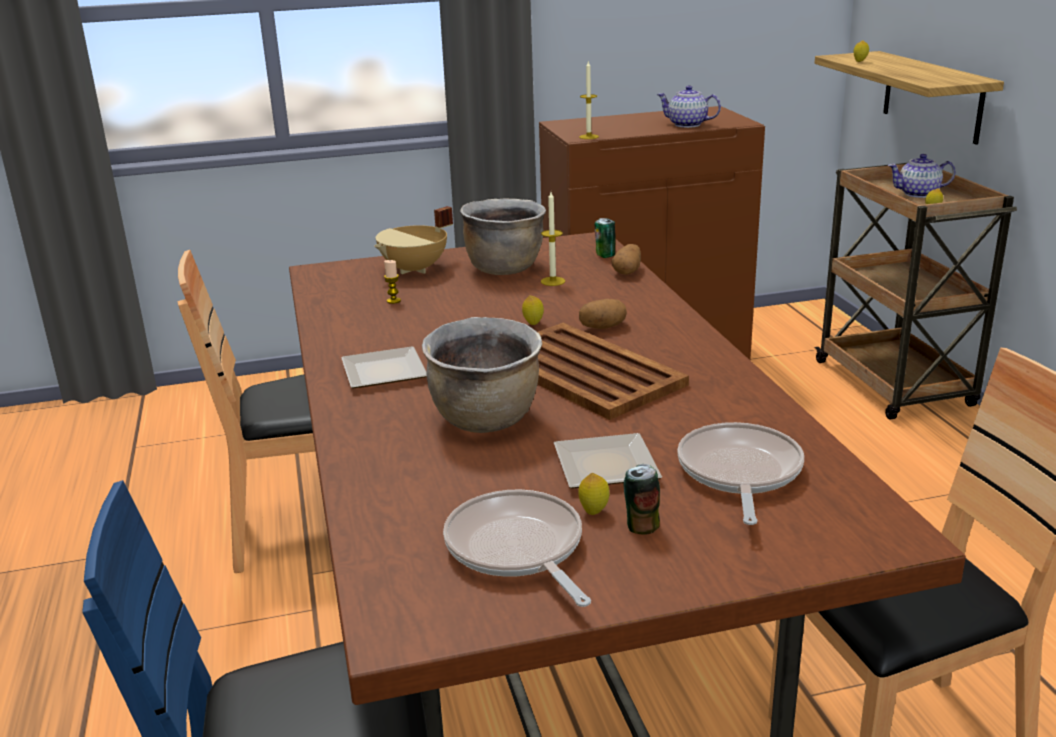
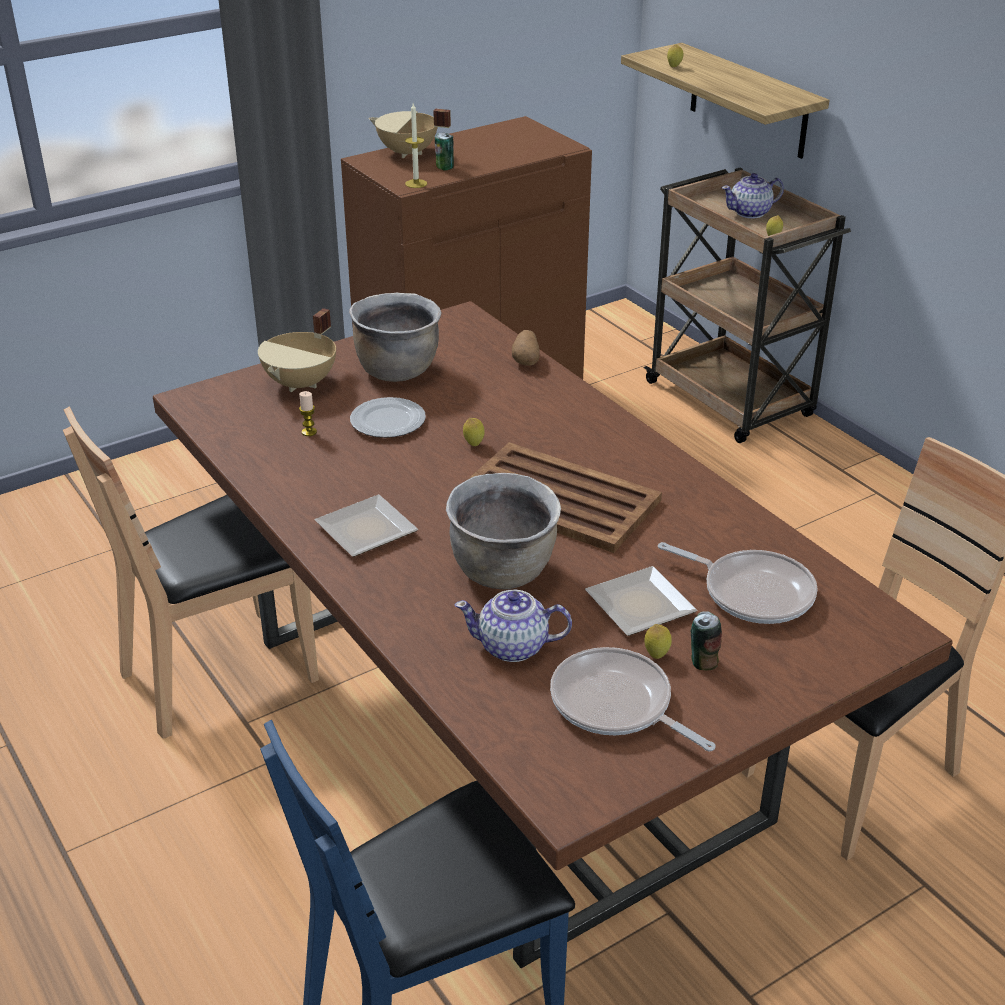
camera: 20 degrees left, 10 degrees up
(467, 300) = (387, 421): none -> plate
(553, 281) = (458, 383): candle -> none
(597, 121) = (407, 153): none -> beige cooking pot
(603, 327) = (544, 439): potato -> none
(605, 255) = (490, 338): can -> can (444, 168)
(688, 125) = (511, 154): teapot -> teapot (514, 647)
(739, 473) = (752, 592): frying pan -> frying pan turned 135 degrees clockwise

